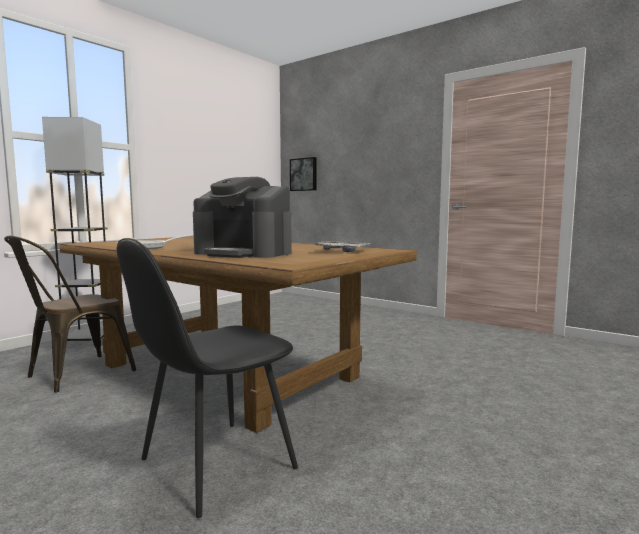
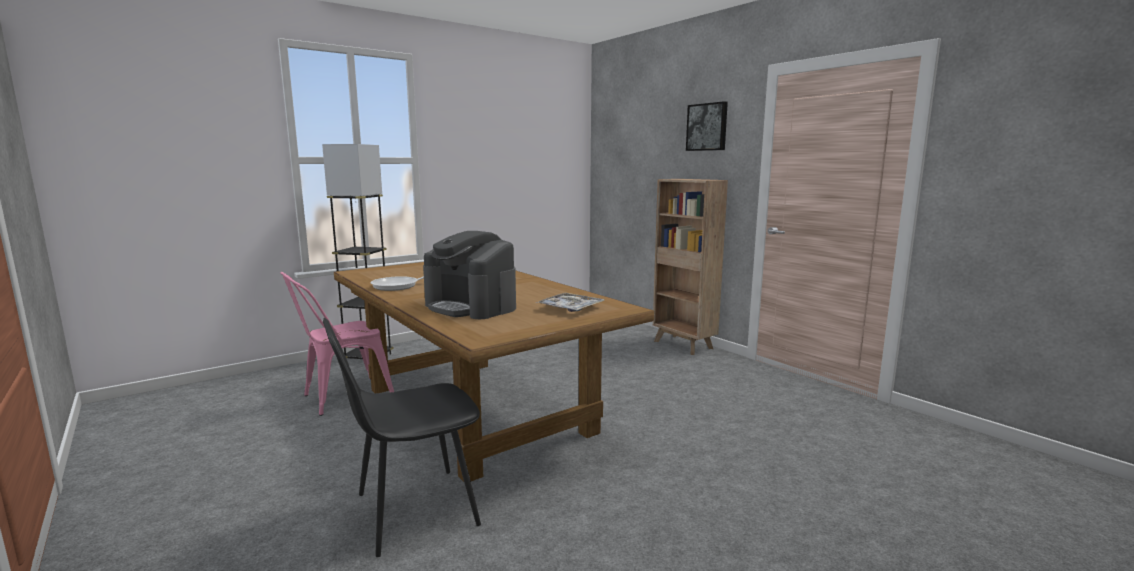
camera: 15 degrees right, 5 degrees up
(73, 375) = (341, 398): brown chair -> pink chair
(304, 174) = (613, 175): picture -> picture (707, 127)
(381, 312) = (683, 345): none -> brown bookcase

